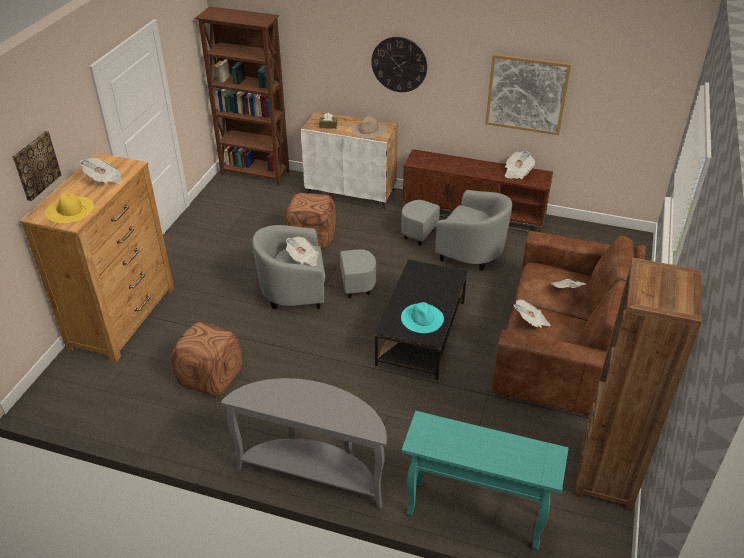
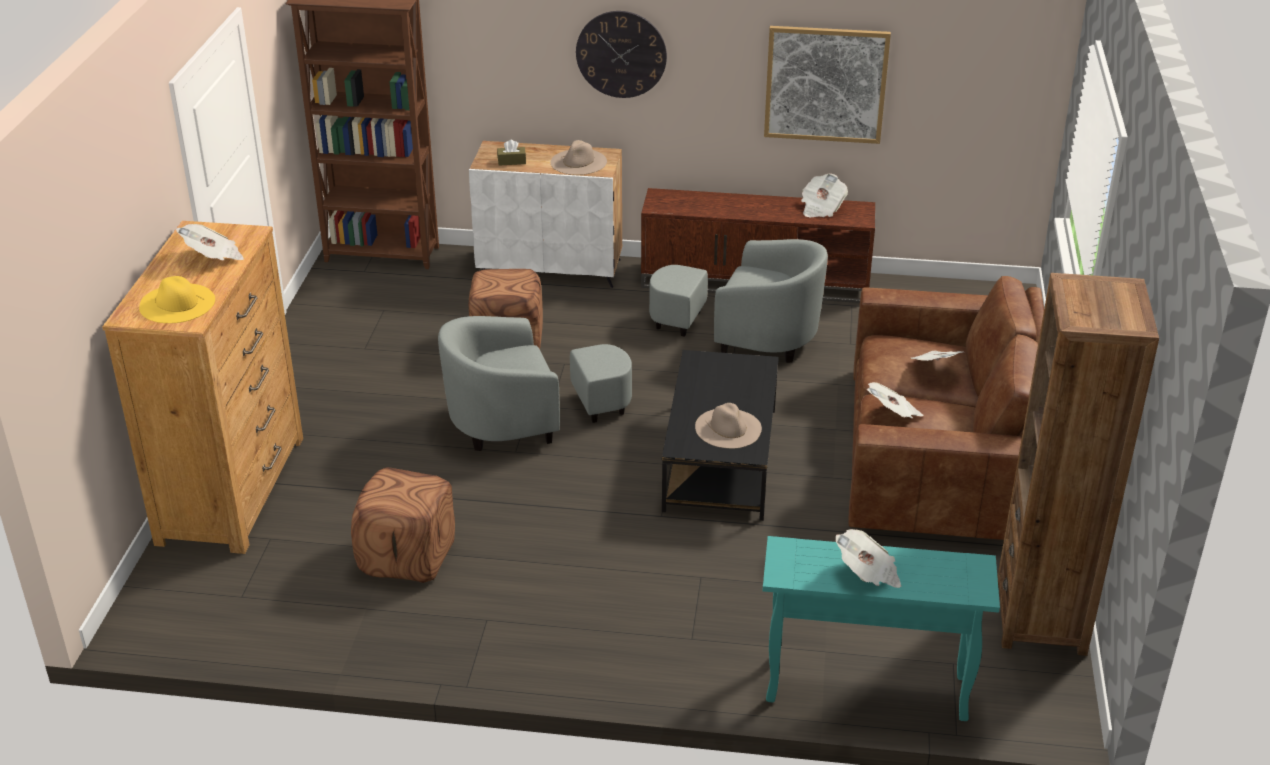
camera: 10 degrees left, 5 degrees down
(36, 165) = (115, 239): picture -> none
(303, 258) = (517, 365): newspaper -> newspaper (868, 574)
(314, 472) = (612, 666): grey console table -> none
(422, 318) = (728, 428): turquoise hat -> beige hat

